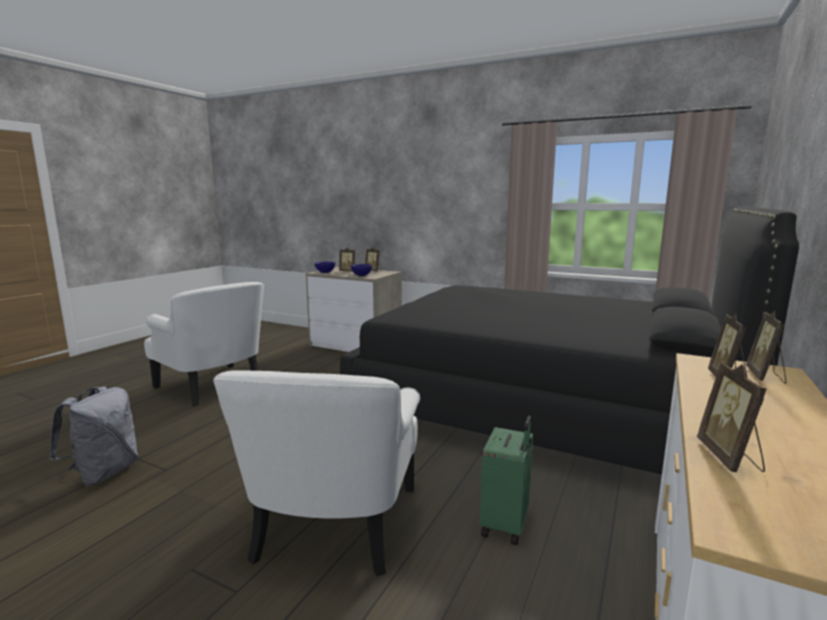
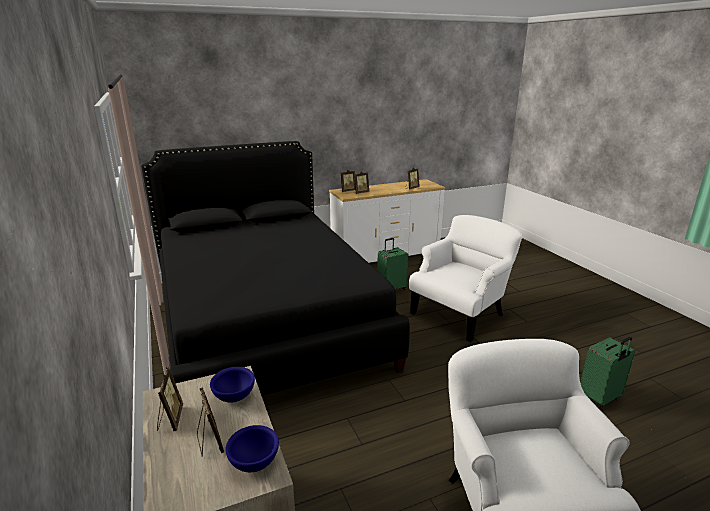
camera: 140 degrees left, 10 degrees up
(104, 473) = (600, 398): grey backpack -> green suitcase

